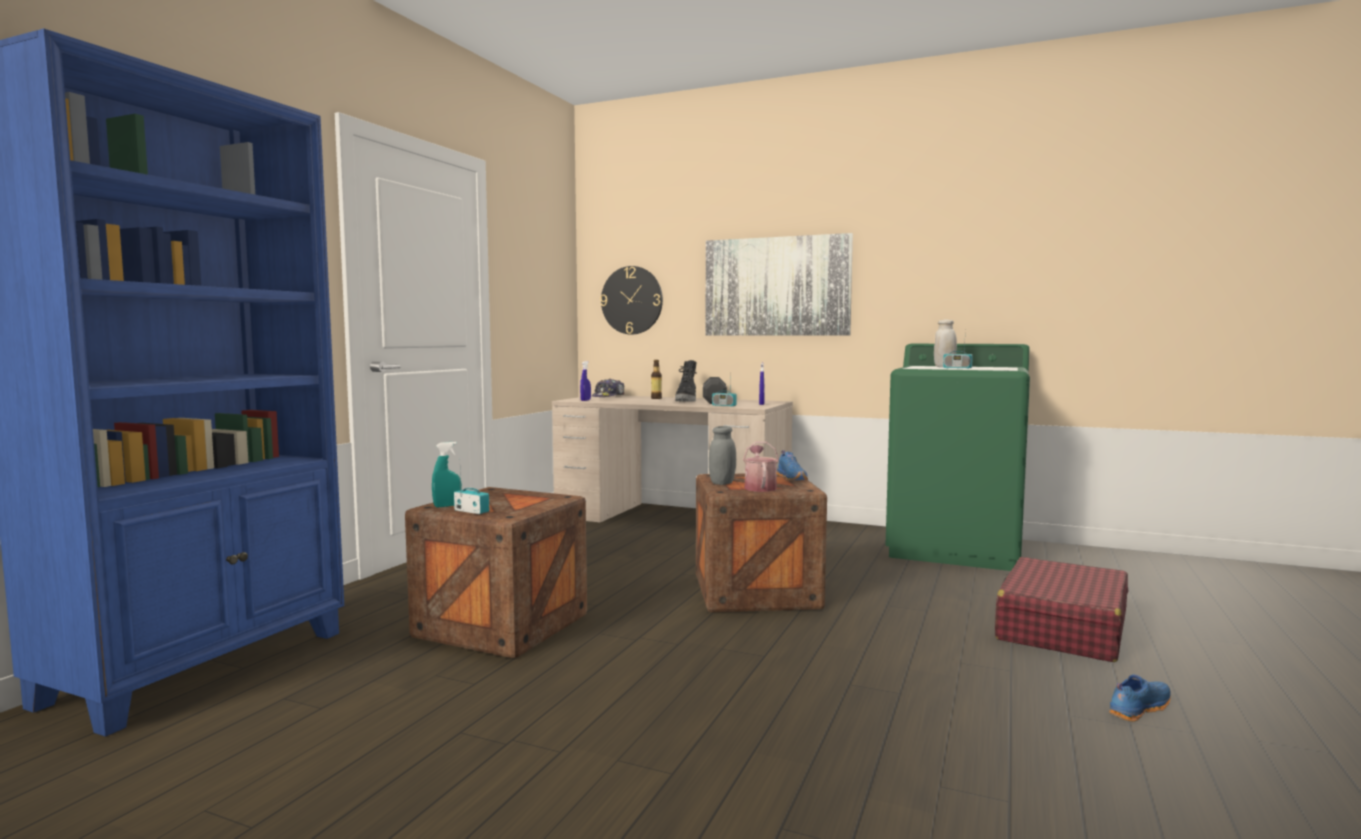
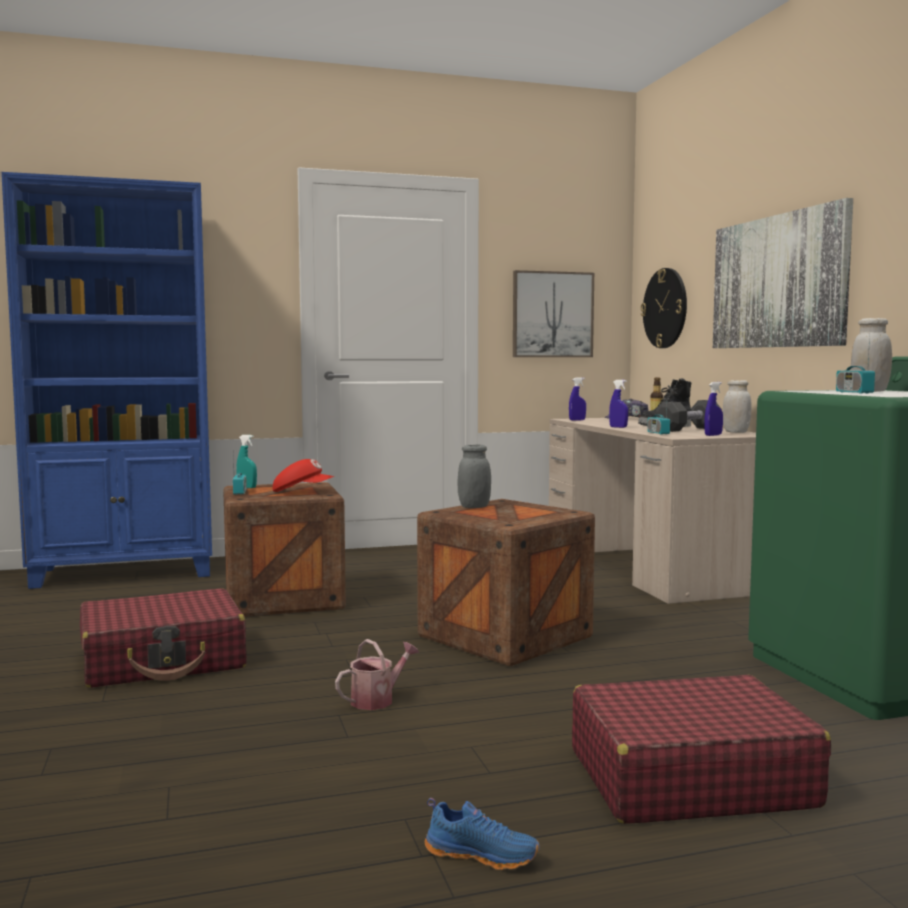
camera: 50 degrees right, 0 degrees up
(528, 499) = (302, 492): none -> red cap
(535, 302) = (552, 314): none -> picture
(594, 717) = (164, 660): none -> red suitcase
(663, 403) = (618, 427): none -> blue spray bottle
(753, 401) = (736, 432): none -> white jar
(759, 487) = (483, 515): watering can -> watering can (377, 699)
(792, 478) = (551, 515): blue shoe -> none

